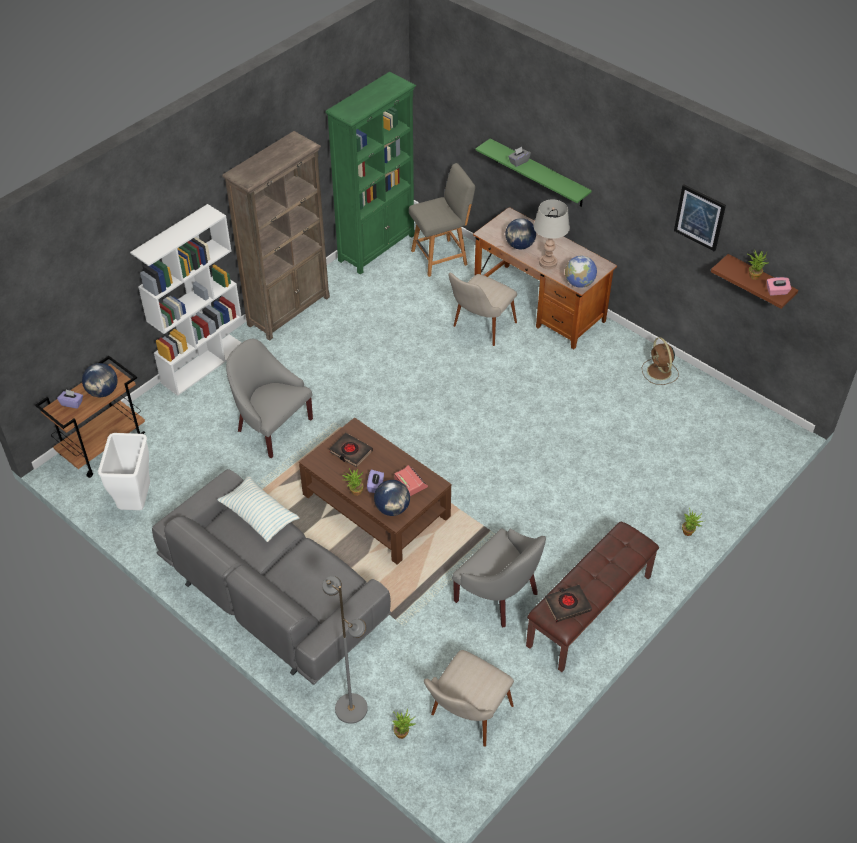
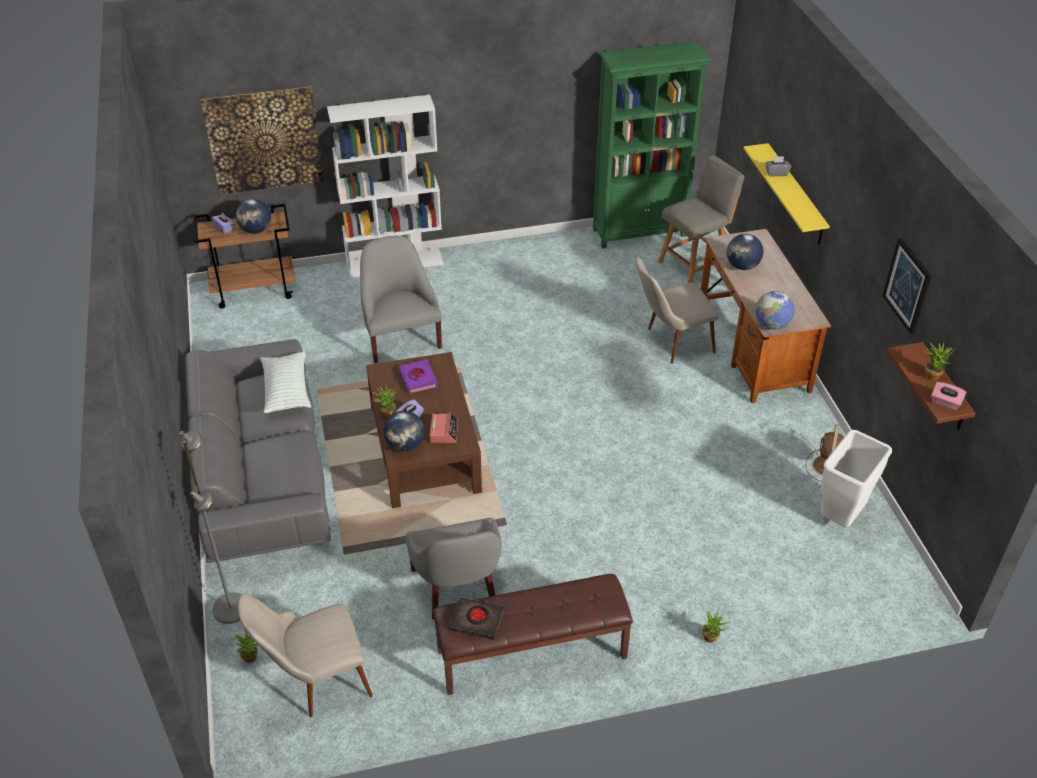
camera: 35 degrees right, 5 degrees down
(82, 306) = (264, 140): none -> picture
(136, 503) = (234, 345): white trash can -> white trash can (840, 518)
(289, 310) = (509, 251): brown bookcase -> none
(350, 452) = (418, 379): black book -> purple book
(441, 257) = (694, 265): grey chair -> grey chair turned 45 degrees counterclockwise
(539, 173) = (795, 195): green shelf -> yellow shelf
(548, 263) = (756, 293): grey table lamp -> none

